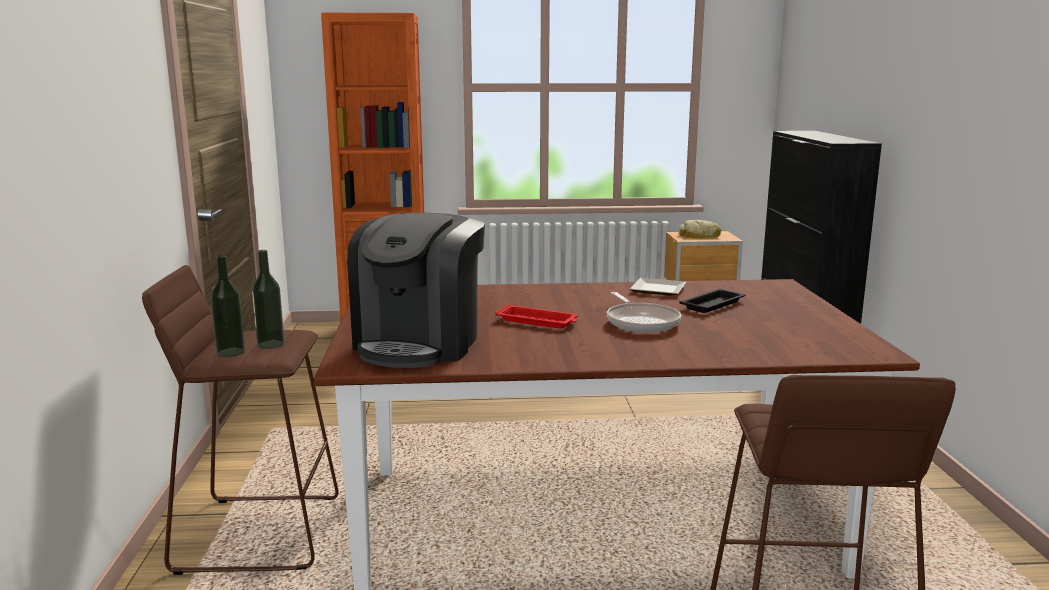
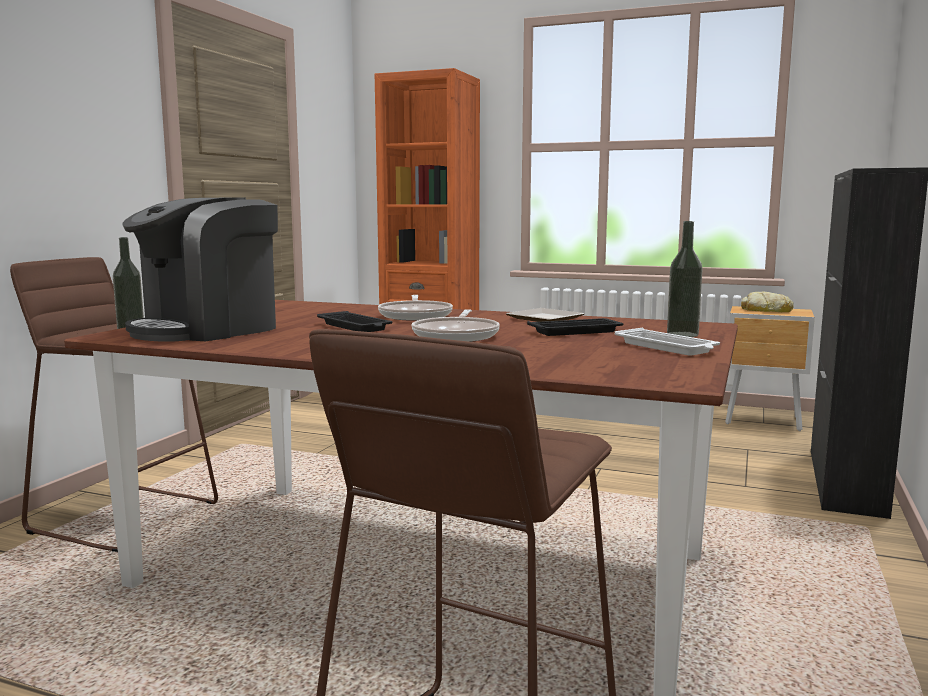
camera: 25 degrees right, 5 degrees down
(230, 352) = (90, 331): bottle -> bottle (682, 334)
(538, 321) = (355, 327): red tray -> black tray
(551, 298) = (416, 315): none -> frying pan
(806, 316) = (667, 347): none -> white tray

